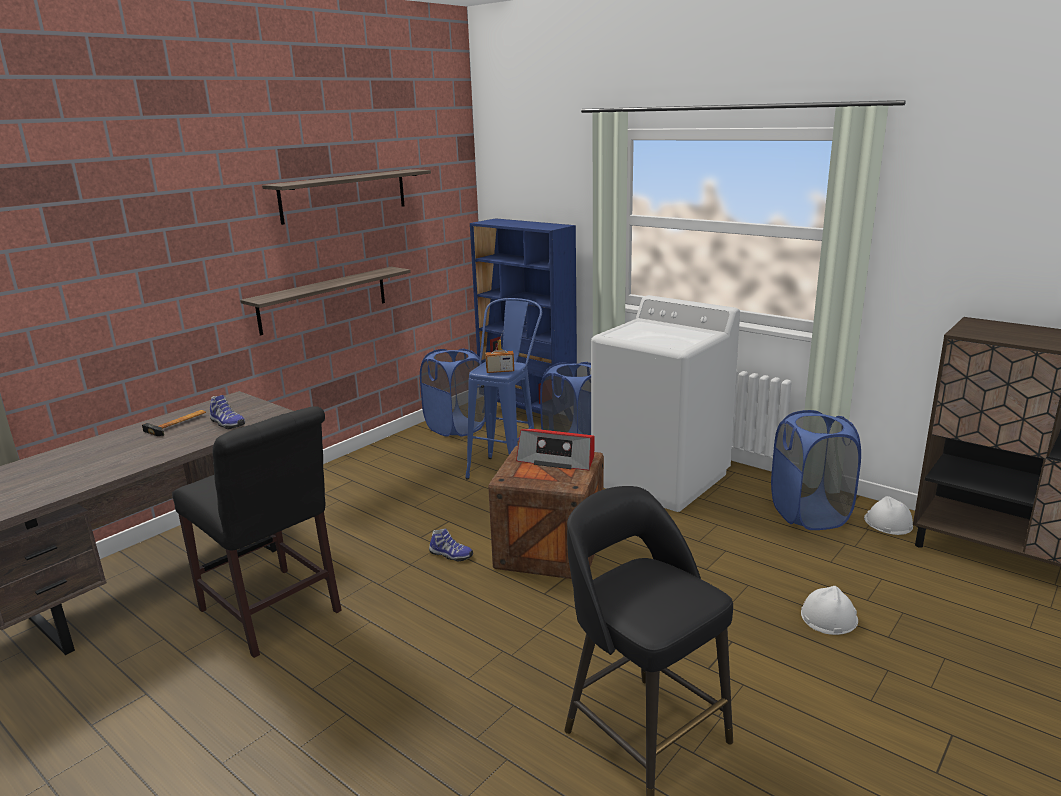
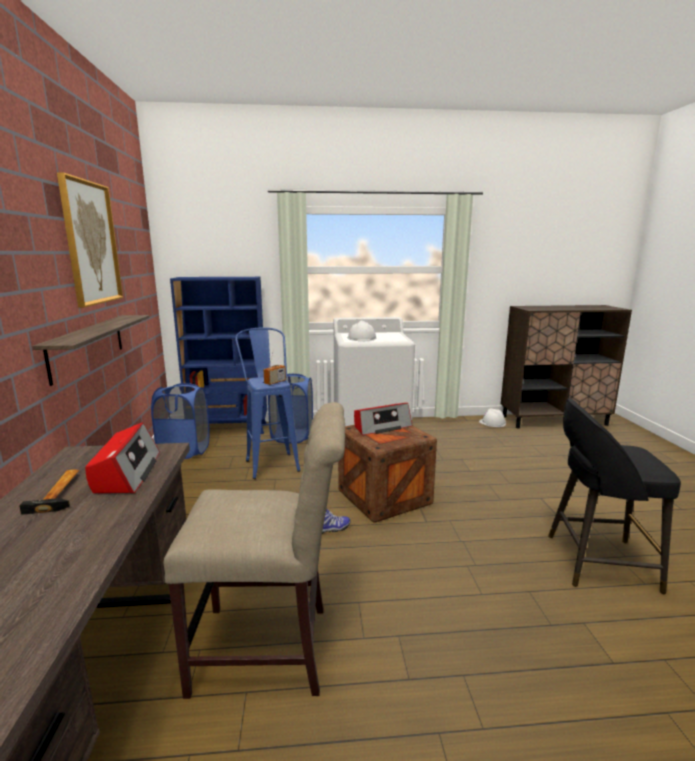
camera: 45 degrees left, 5 degrees down
(226, 423) = (127, 472): shoe -> radio
(273, 614) = (270, 649): black chair -> beige chair
(344, 195) = (91, 243): shelf -> picture
(809, 514) = (461, 430): blue laundry basket -> none
(828, 617) = (547, 469): white hard hat -> white hard hat (361, 338)

